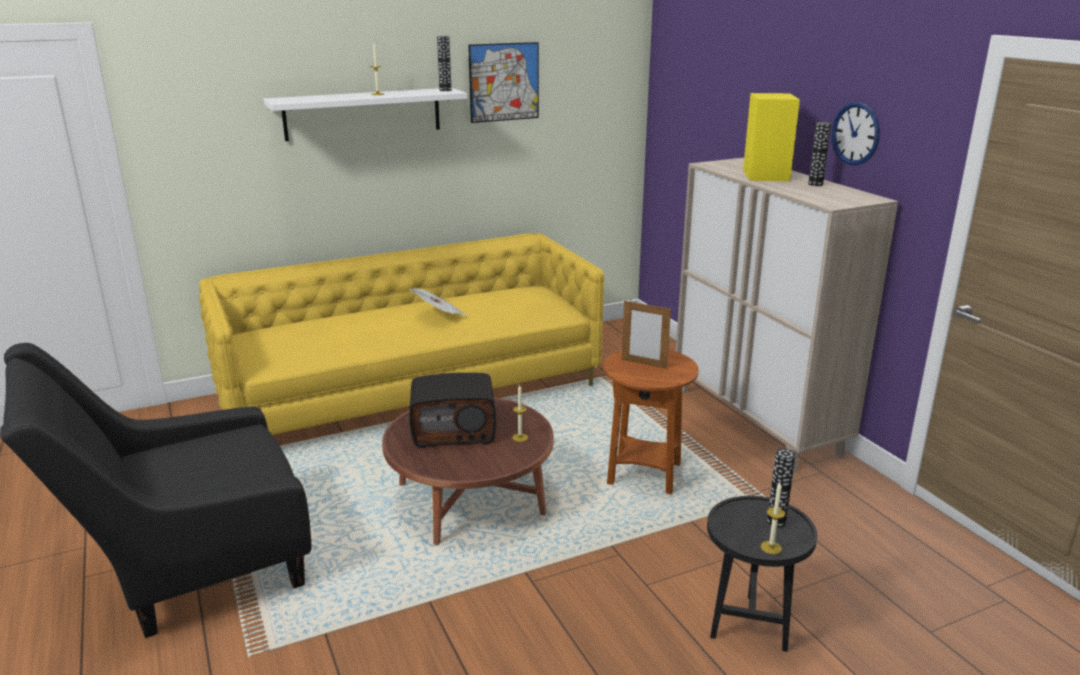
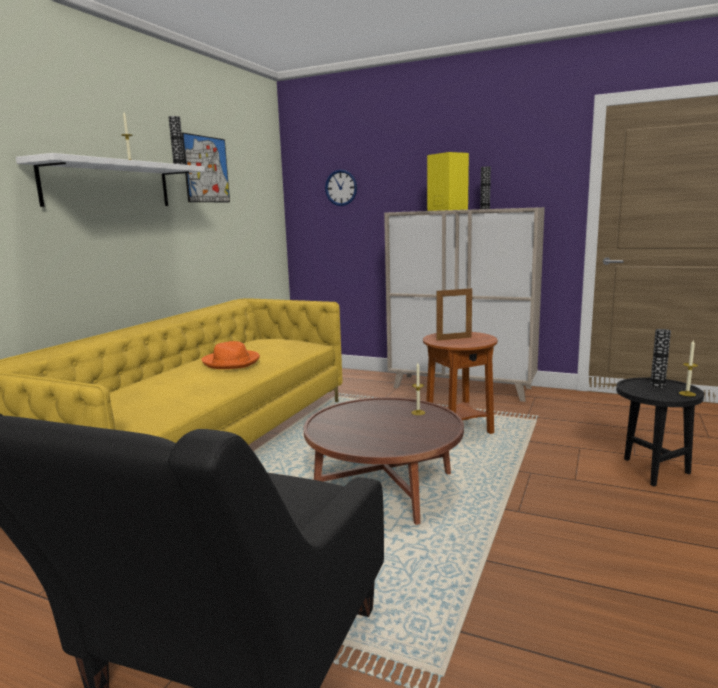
camera: 40 degrees left, 10 degrees down
(439, 316) = (231, 362): newspaper -> orange hat
(454, 431) = (366, 425): radio -> none
(855, 133) = (498, 174): wall clock -> wall clock (341, 188)

